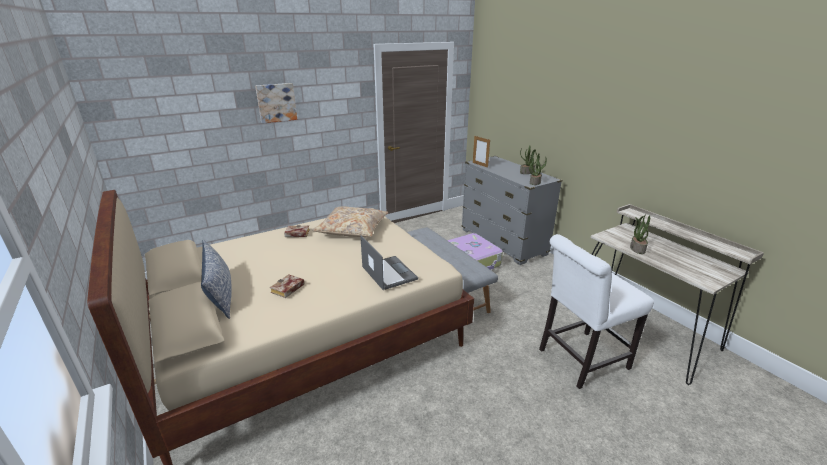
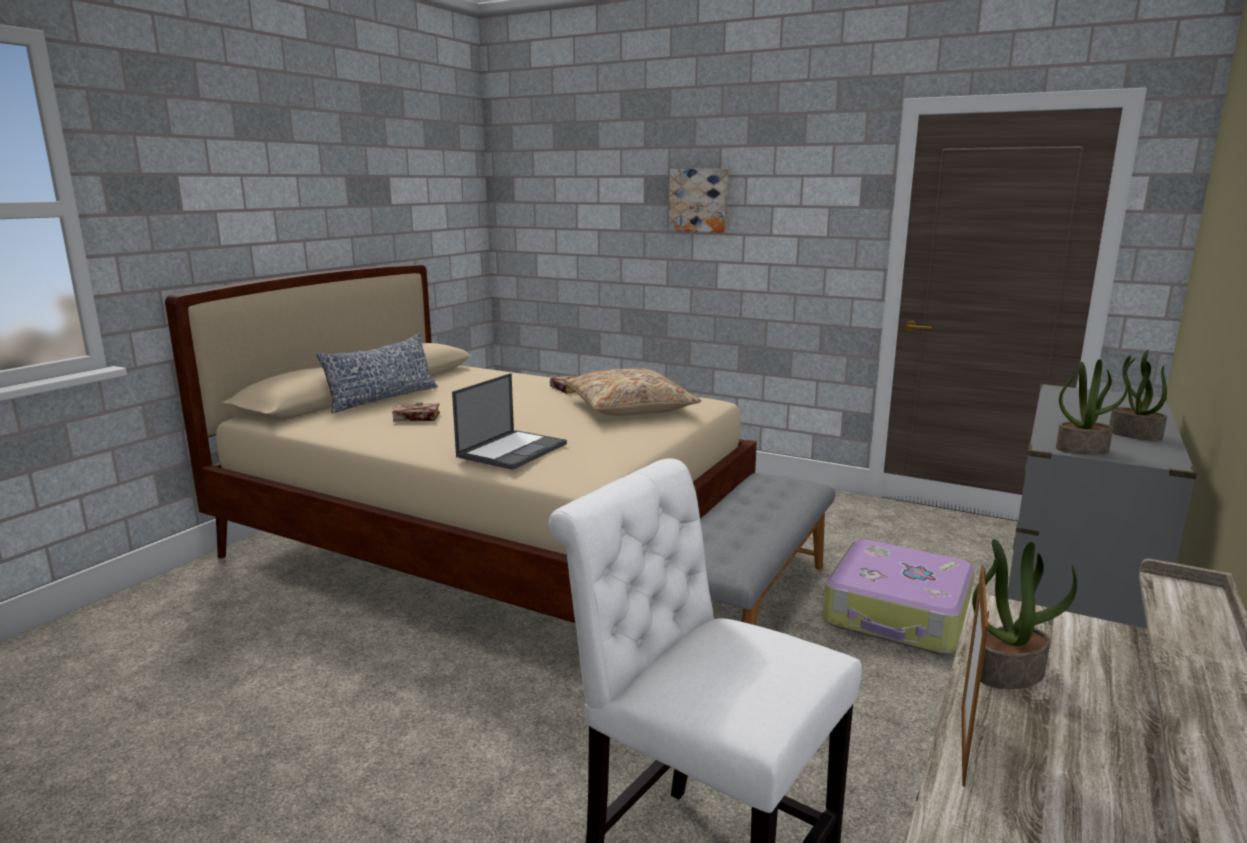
camera: 60 degrees right, 10 degrees down
(480, 165) = (1055, 395): picture frame -> picture frame (963, 744)

